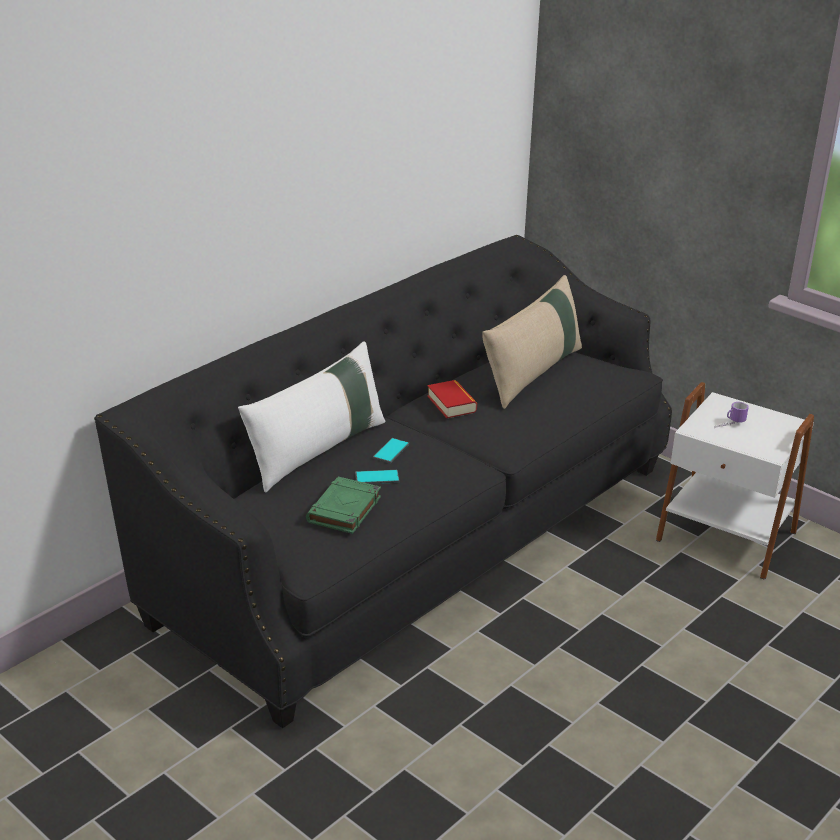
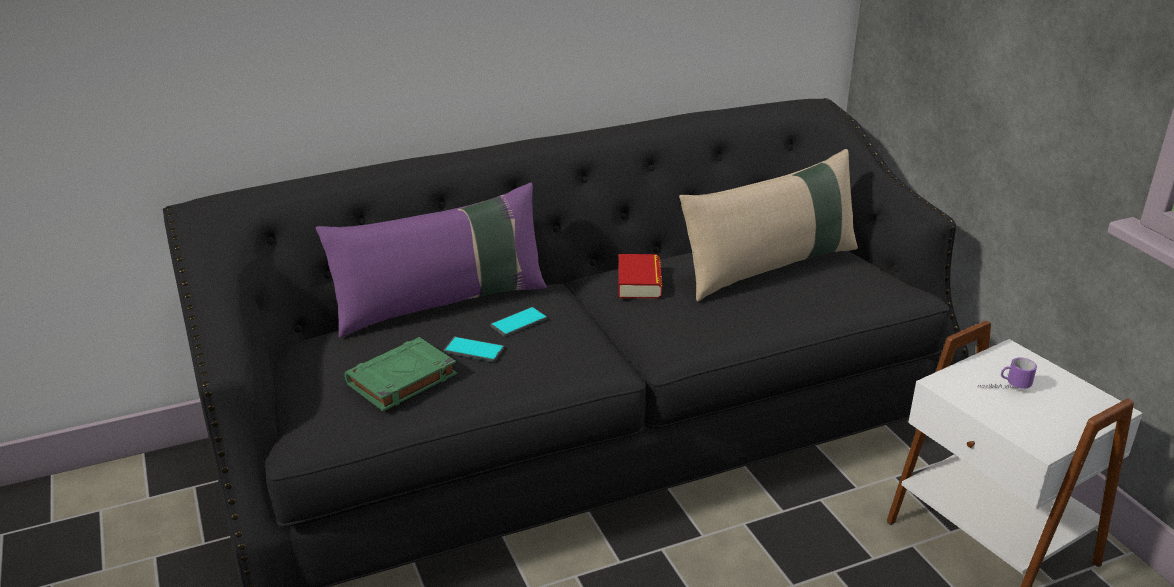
camera: 25 degrees right, 0 degrees up
(317, 450) = (442, 303): white pillow -> purple pillow

